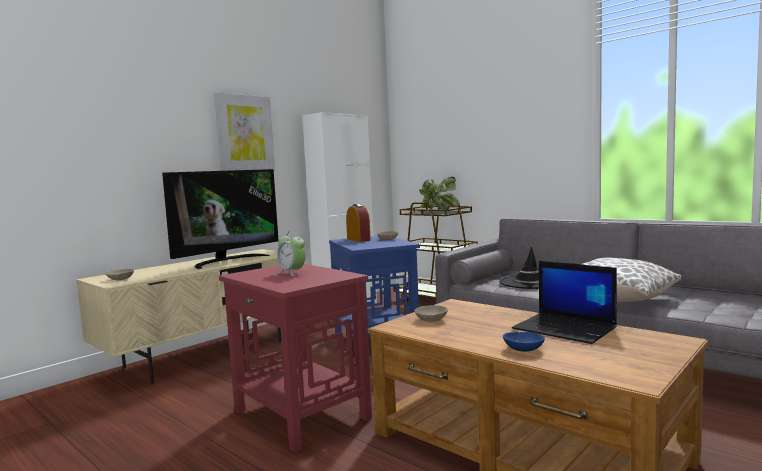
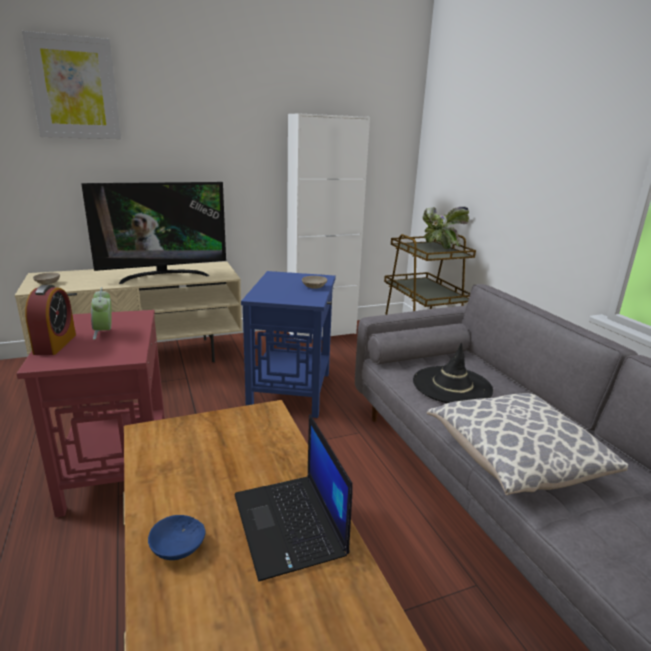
camera: 25 degrees right, 15 degrees up
(245, 133) = (212, 134): picture -> picture (74, 88)
(358, 240) = (289, 279): alarm clock -> alarm clock (55, 344)
(431, 319) = (197, 435): beige bowl -> none

